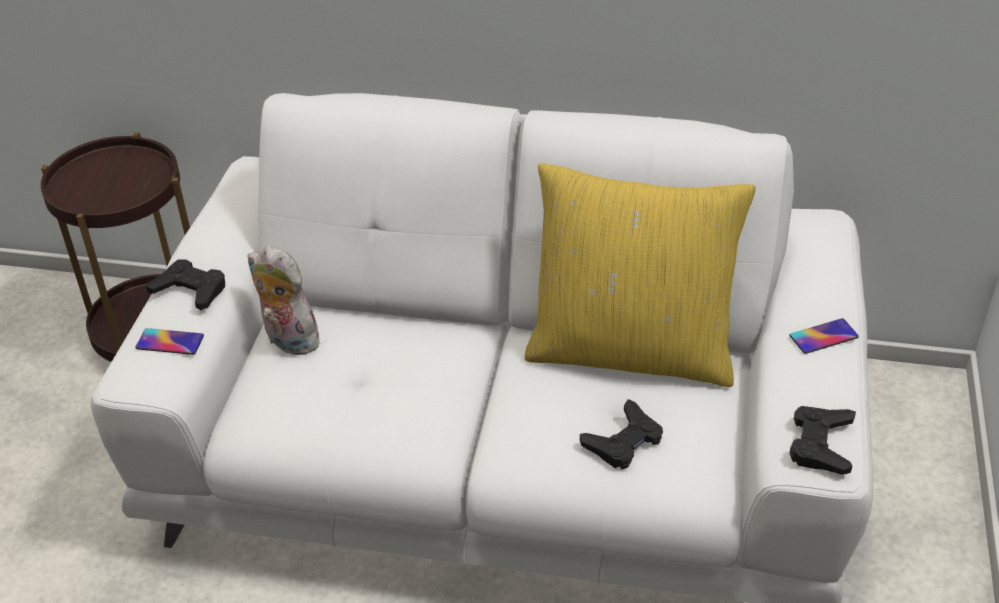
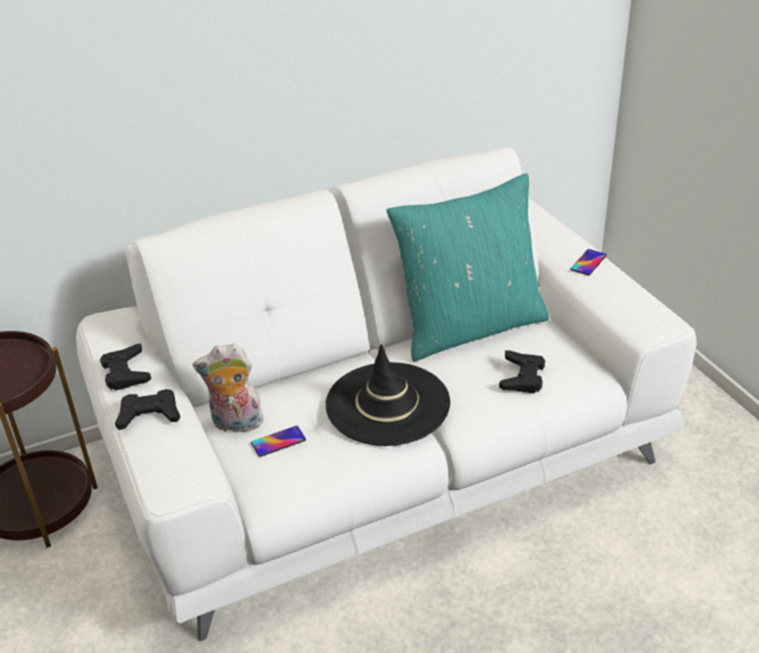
camera: 35 degrees left, 5 degrees down
(170, 342) = (173, 453): phone -> phone (278, 441)
(447, 397) = (387, 404): none -> black hat
(631, 350) = (470, 326): yellow pillow -> turquoise pillow
(820, 444) = (649, 316): black game controller -> black game controller (126, 372)

